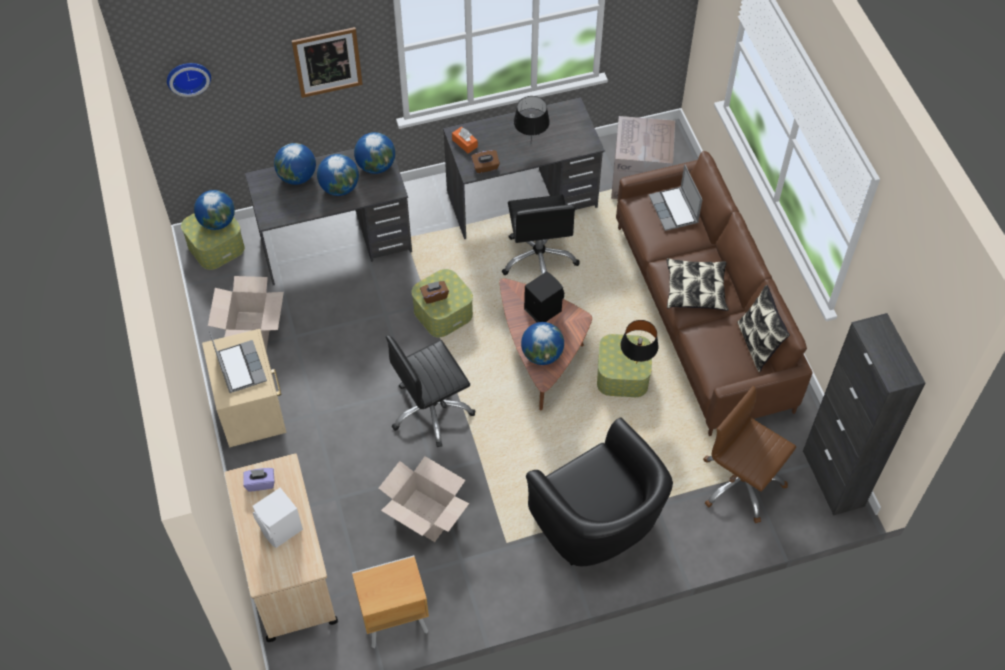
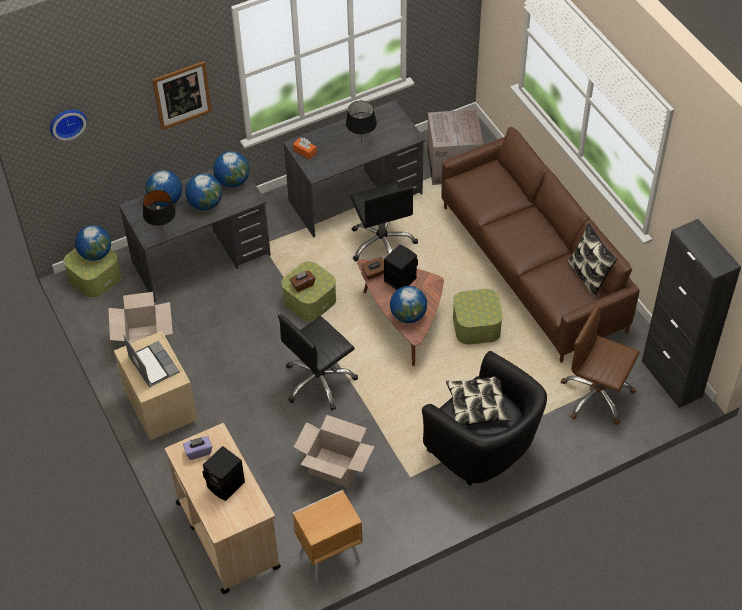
camera: 10 degrees left, 5 degrees down
(281, 530) = (226, 485): white speaker -> black speaker
(485, 167) = (327, 168): brown tissue box -> brown tissue box (374, 273)
(636, 364) = (488, 312): black table lamp -> black table lamp (163, 233)
(674, 210) = (493, 181): laptop -> none
(696, 290) = (527, 241): pillow -> pillow (478, 406)

